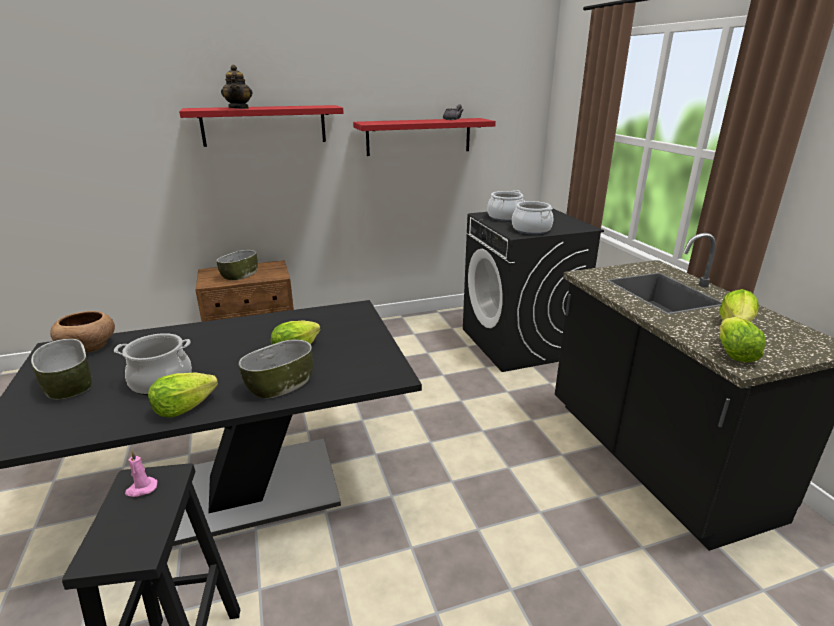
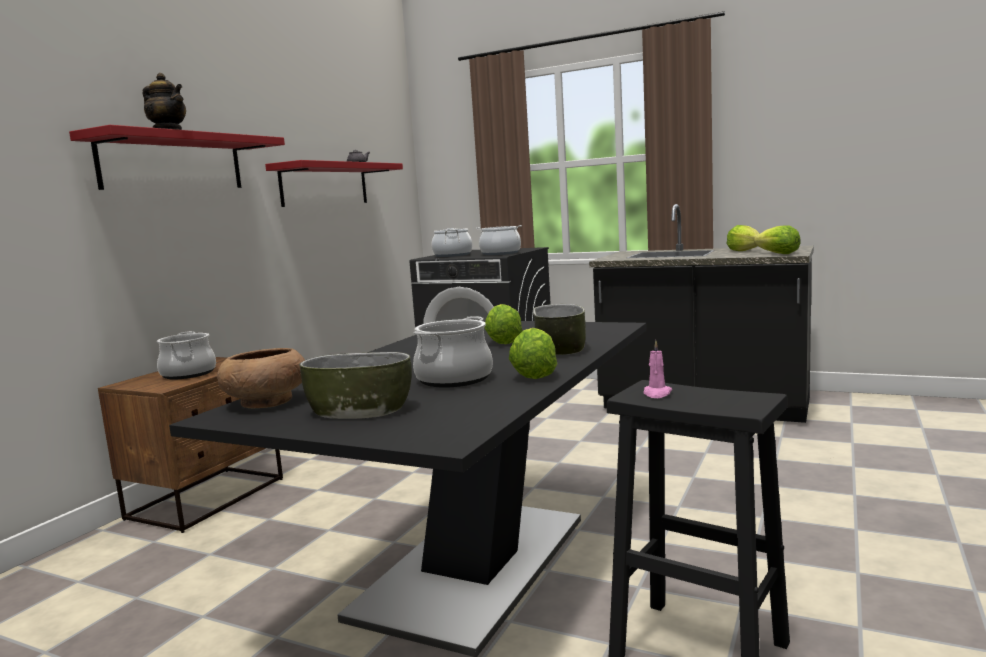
camera: 45 degrees left, 15 degrees down
(239, 275) = (188, 374): bowl -> cooking pot

